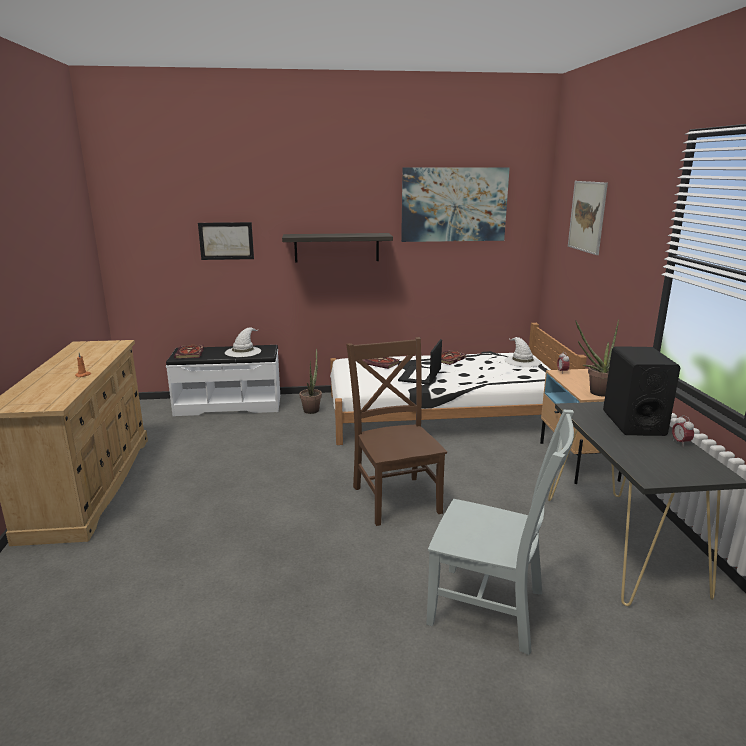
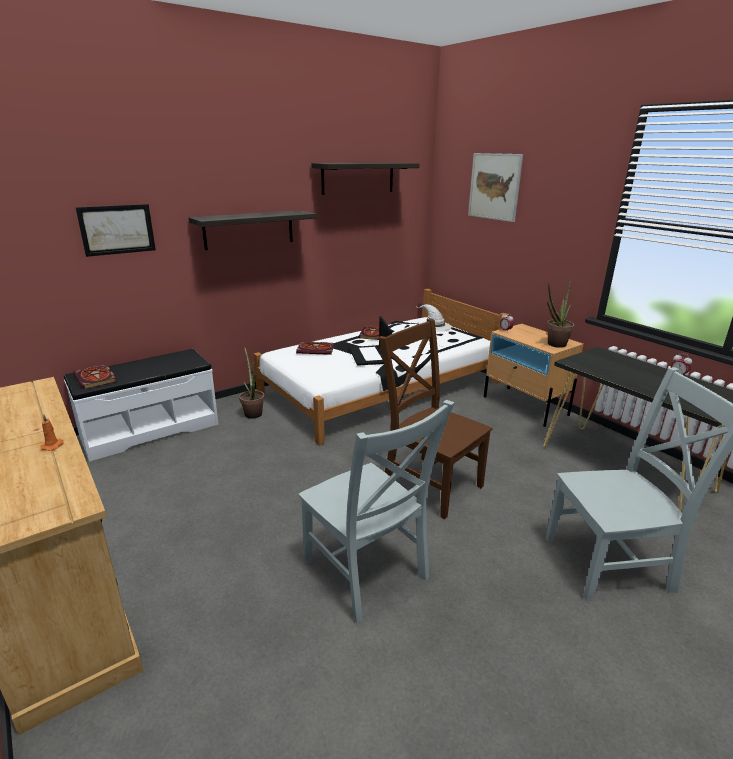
camera: 30 degrees left, 5 degrees up
(243, 351) = (164, 364): white hat -> none
(273, 540) = (367, 573): none -> grey chair
(454, 204) = (358, 178): picture -> shelf
(633, 423) = (627, 366): black speaker -> none

